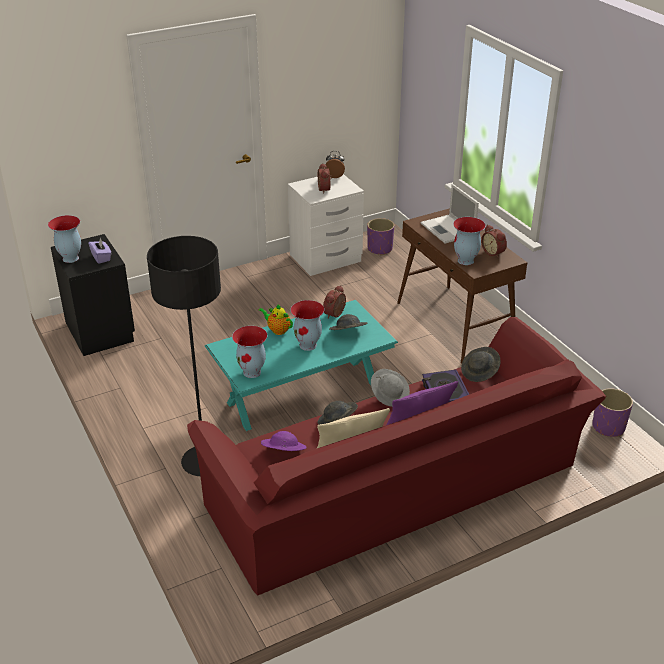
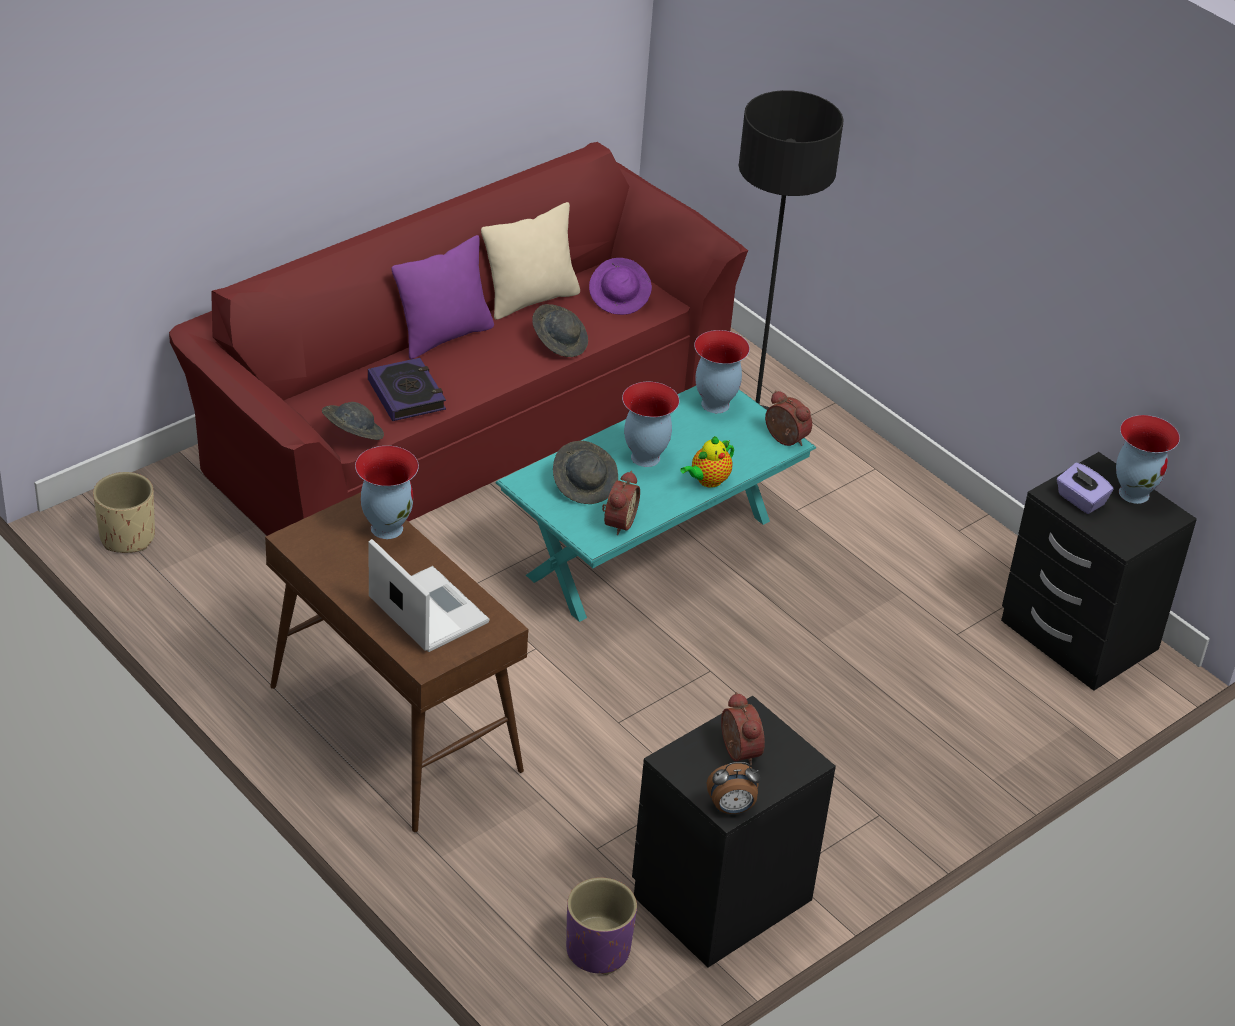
camera: 165 degrees right, 5 degrees up
(277, 330) = (707, 481): teapot -> teapot turned 120 degrees clockwise
(326, 259) = (720, 896): white nightstand -> black nightstand
(390, 395) = (491, 381): grey hat -> none
(494, 252) = (330, 554): alarm clock -> alarm clock (784, 439)
(608, 427) = (127, 537): purple planter -> beige planter

